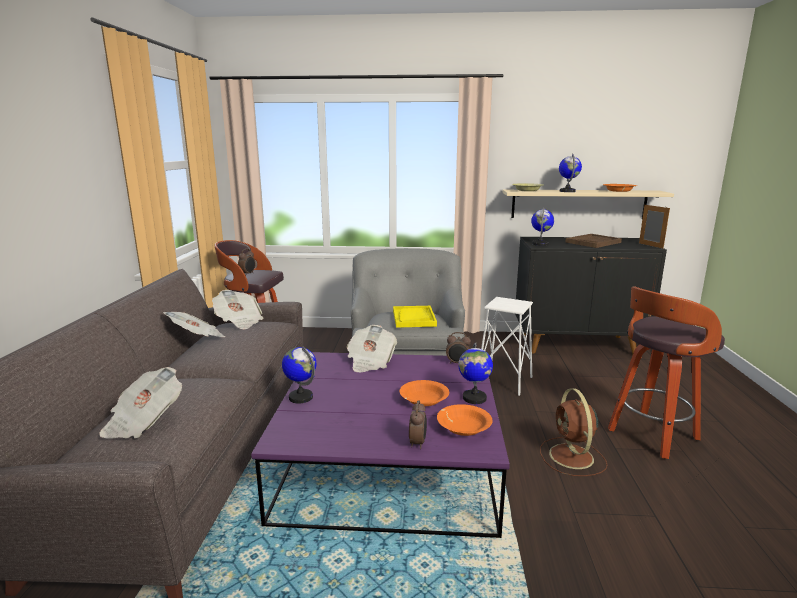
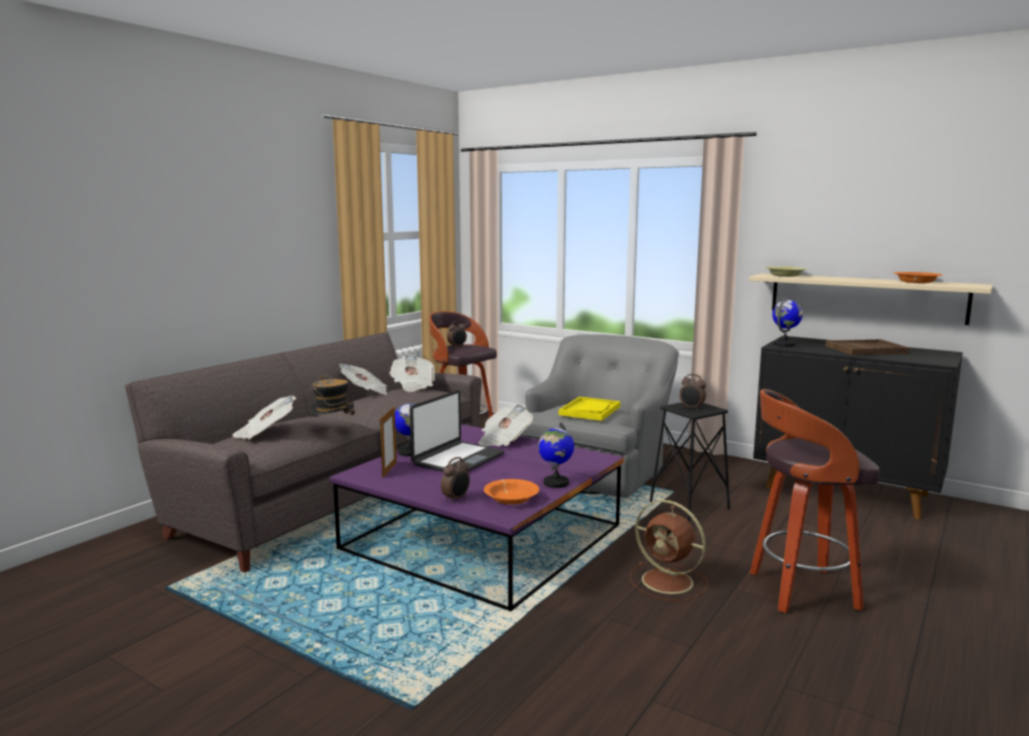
camera: 30 degrees right, 5 degrees down
(220, 395) = (333, 430): none -> hat
(357, 394) = (457, 459): none -> laptop
(424, 399) = (508, 474): orange bowl -> none
(457, 363) = (585, 456): alarm clock -> alarm clock (691, 408)
(504, 381) = (689, 505): white stool -> black stool
(567, 191) = (836, 279): globe -> none
(572, 457) = (669, 582): brown fan -> brown fan turned 75 degrees counterclockwise
(650, 245) = (945, 361): picture frame -> picture frame (389, 470)

